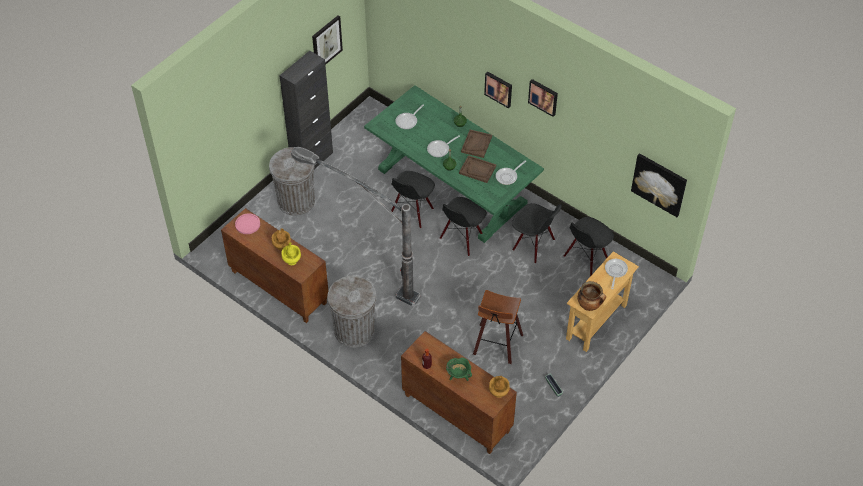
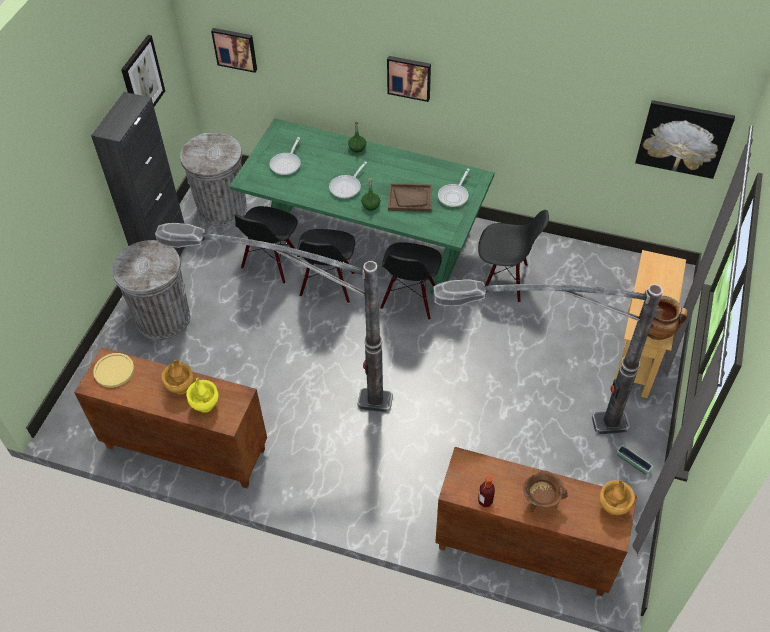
camera: 20 degrees left, 0 degrees up
(247, 224) = (114, 371): pink plate -> yellow plate
(354, 331) = (322, 476): grey trash can -> grey trash can (222, 209)
(458, 376) = (540, 501): green cooking pot -> brown cooking pot
(476, 144) = (392, 167): brown tray -> none
(496, 345) = (527, 430): stool -> floor lamp
(543, 96) = (485, 64): picture -> picture (235, 49)
(586, 259) = (578, 277): black chair -> black chair (271, 263)
(615, 271) = (661, 275): frying pan -> none

